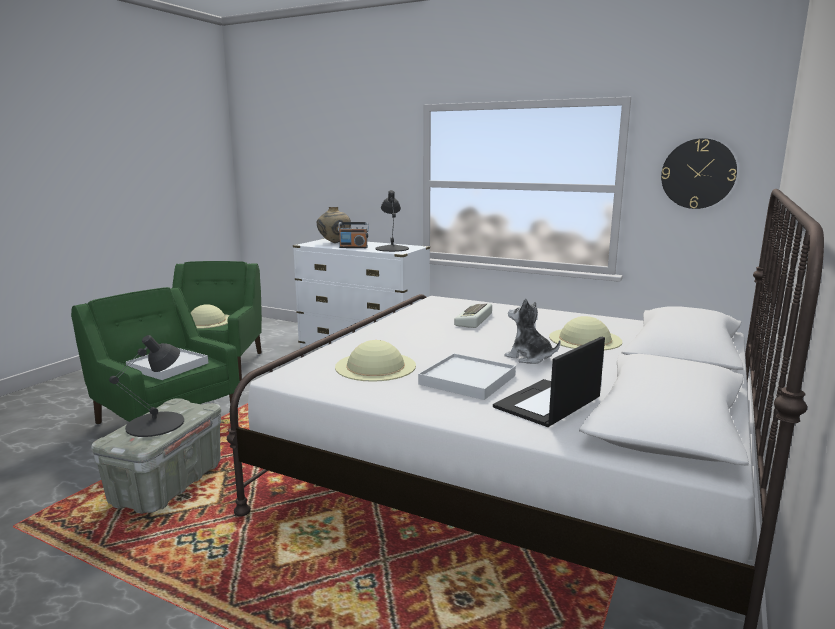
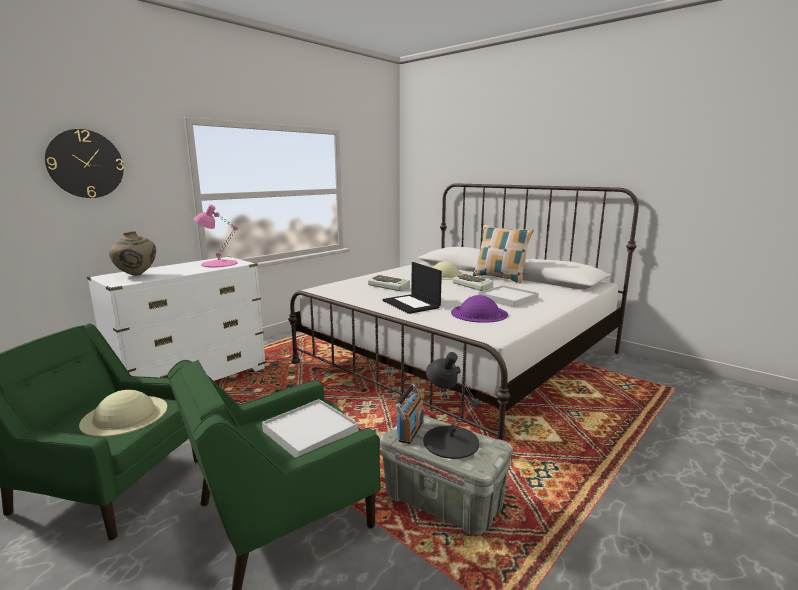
camera: 75 degrees left, 0 degrees up
(353, 247) = (185, 271): radio -> radio (410, 431)
(375, 366) = (479, 313): beige hat -> purple hat
(392, 248) = (219, 263): black table lamp -> pink table lamp
(529, 357) = (473, 286): plush toy -> keyboard
(547, 404) = (542, 291): laptop -> laptop (412, 304)
(611, 372) = (500, 278): none -> pillow
(698, 174) = (372, 179): wall clock -> wall clock (85, 164)

